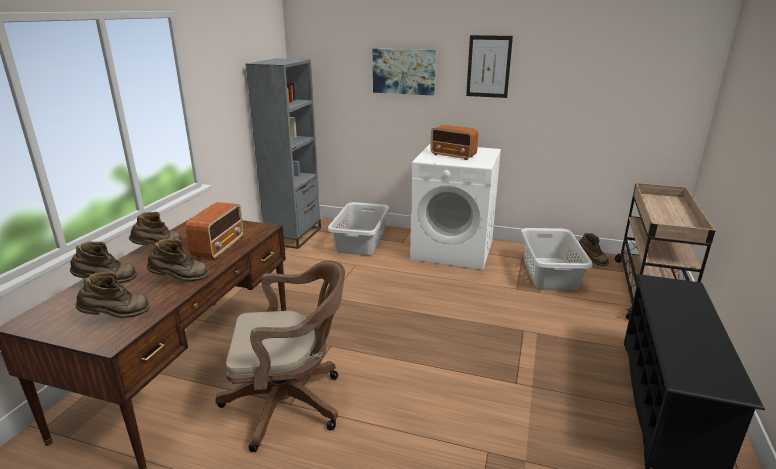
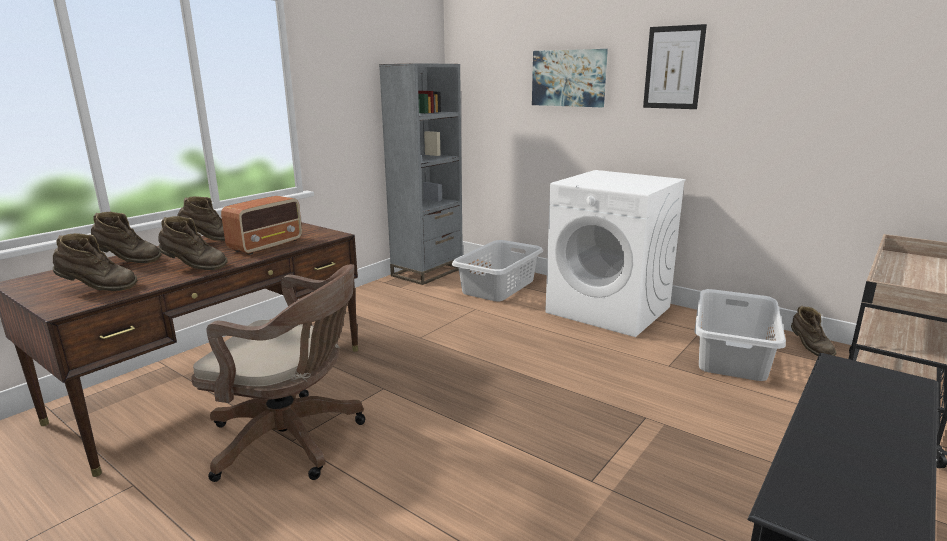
camera: 20 degrees right, 5 degrees down
(453, 155) = (611, 181): radio -> none

